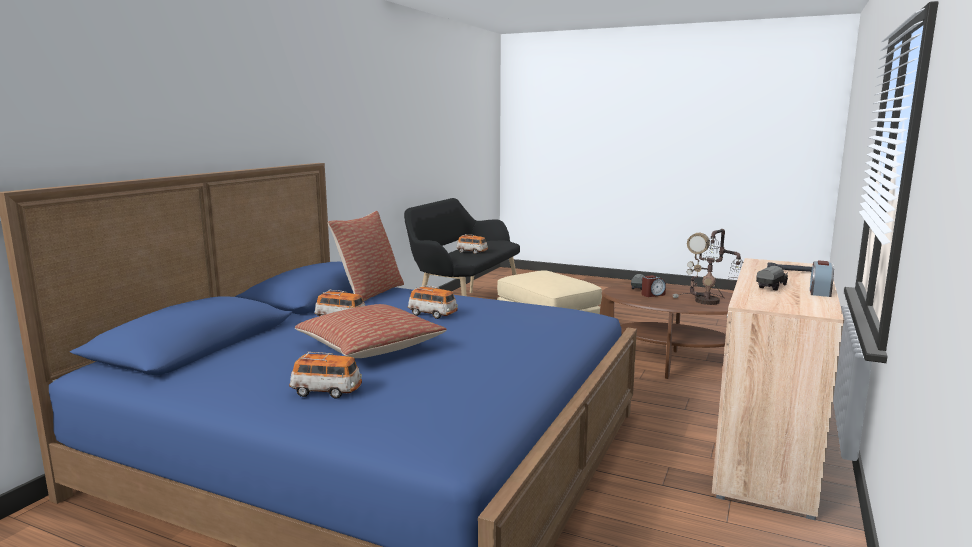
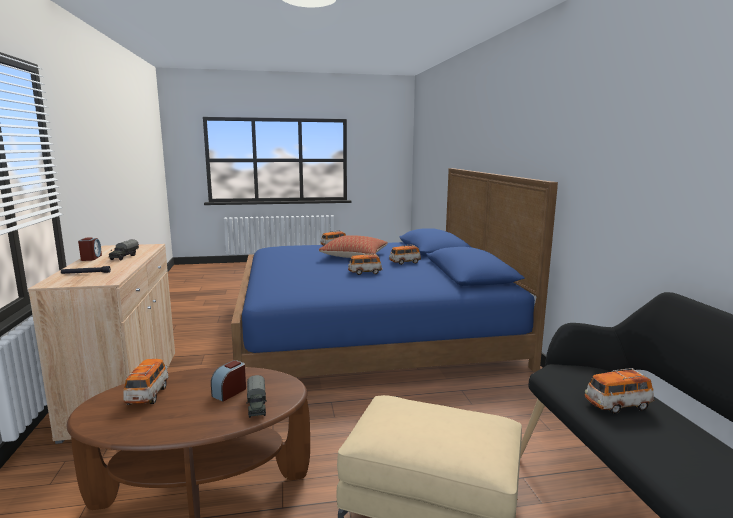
camera: 145 degrees right, 0 degrees up
(370, 293) = (445, 278): pillow -> none
(708, 302) = (148, 395): table lamp -> toy car

